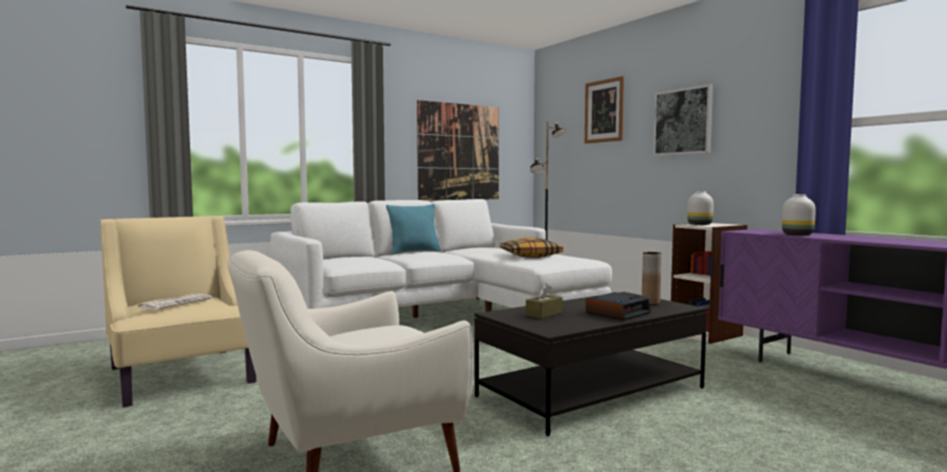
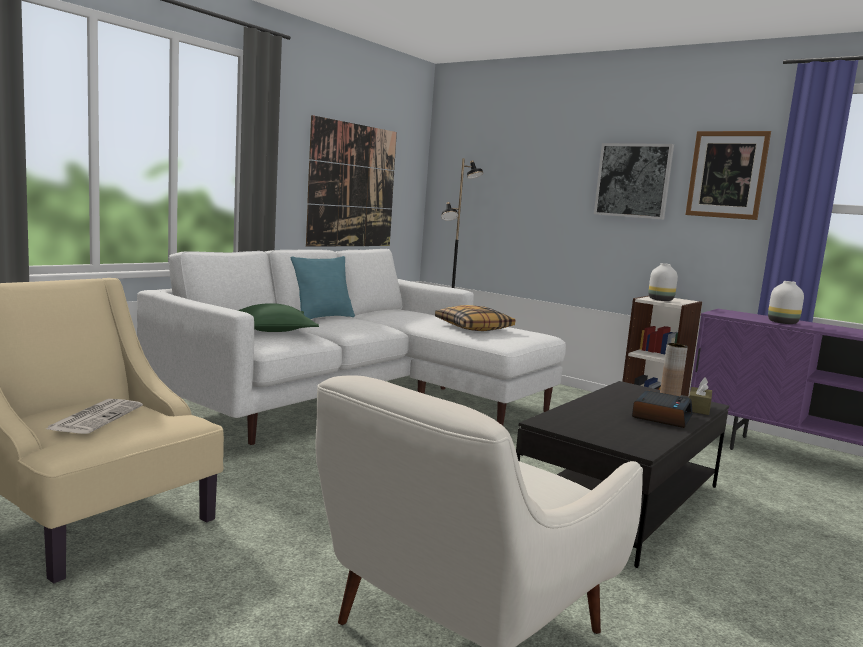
camera: 20 degrees left, 5 degrees up
(358, 258) = (272, 330): none -> green pillow
(544, 314) = (593, 421): brown tissue box -> brown tissue box (698, 408)
(604, 111) = (531, 154): picture -> picture (727, 174)

